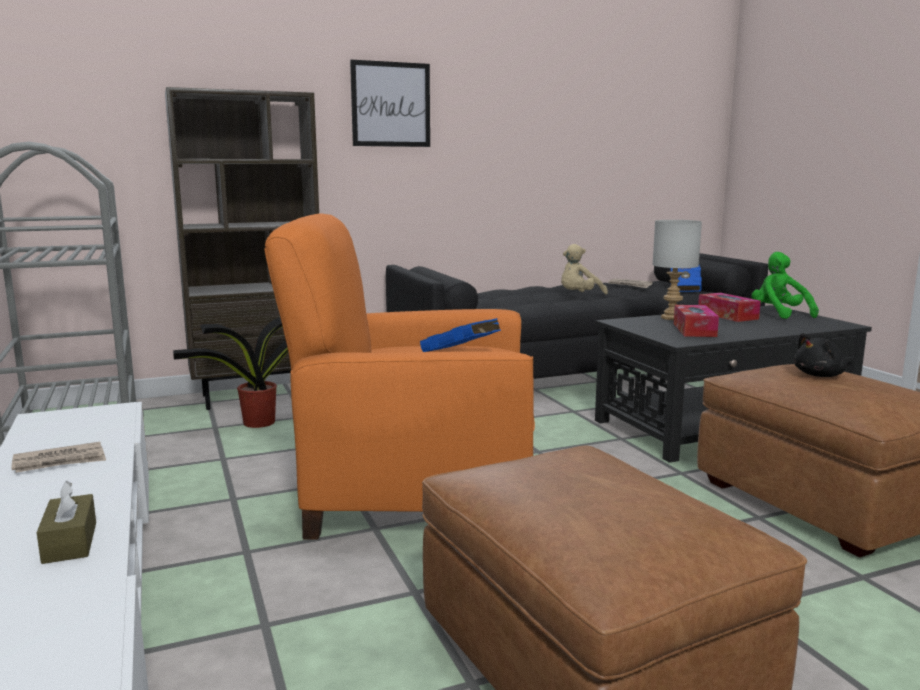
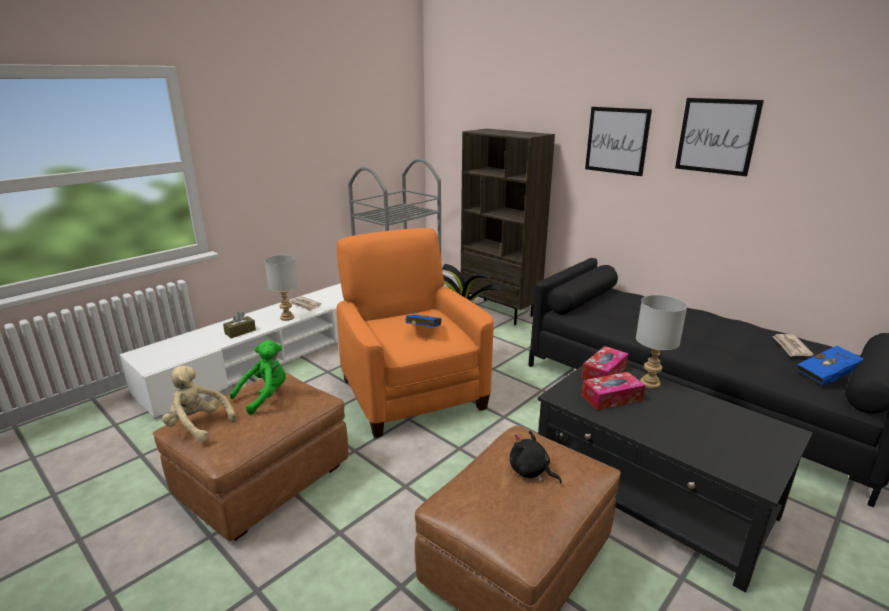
camera: 65 degrees right, 10 degrees up
(92, 484) = (287, 317): none -> grey table lamp
(501, 94) = (716, 136): none -> picture
(579, 296) = (696, 335): beige plush toy -> beige plush toy (198, 425)
(727, 315) = (703, 409): tissue box -> tissue box (604, 373)
(779, 314) = (756, 438): green plush toy -> green plush toy (265, 396)

